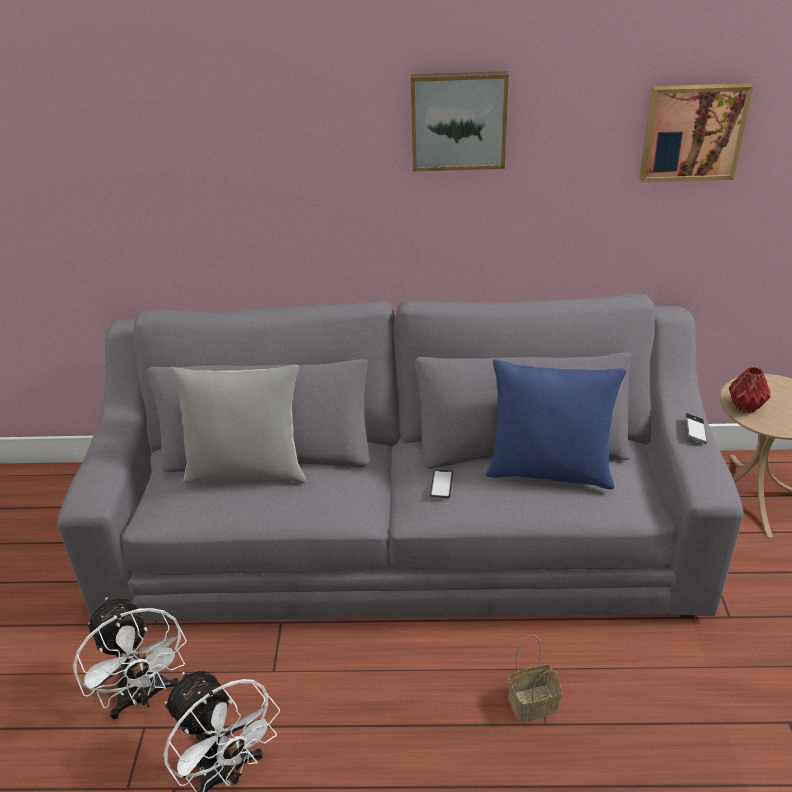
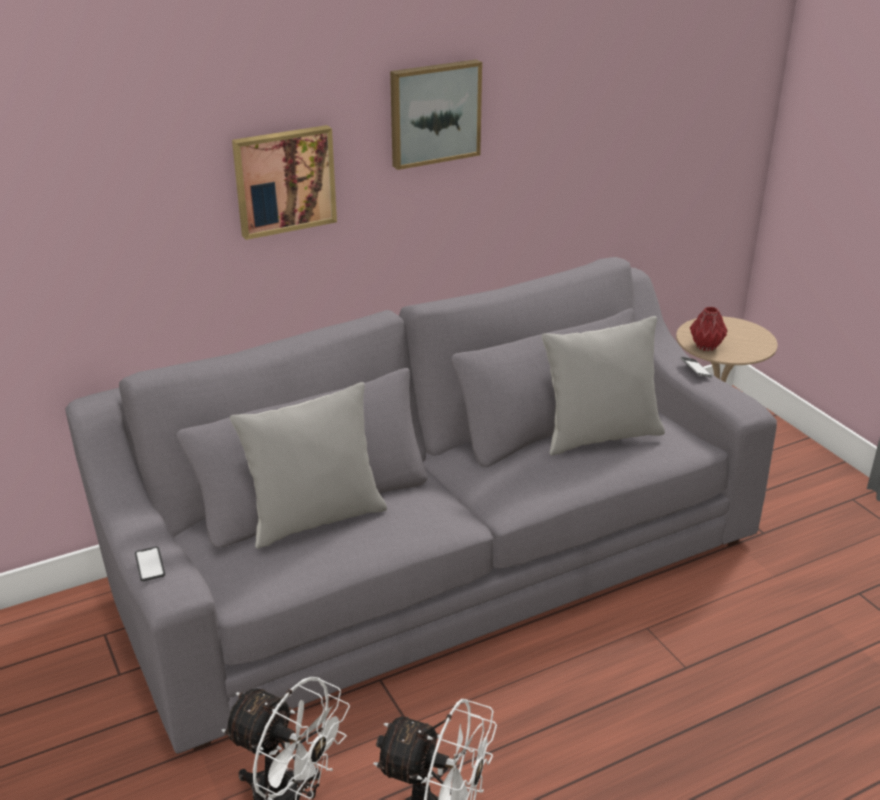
camera: 30 degrees left, 5 degrees down
(441, 484) = (515, 474): phone -> phone (150, 564)
(532, 704) = (663, 657): basket -> none
(549, 471) = (600, 435): blue pillow -> grey pillow
(692, 132) = (626, 100): picture -> picture (284, 180)

